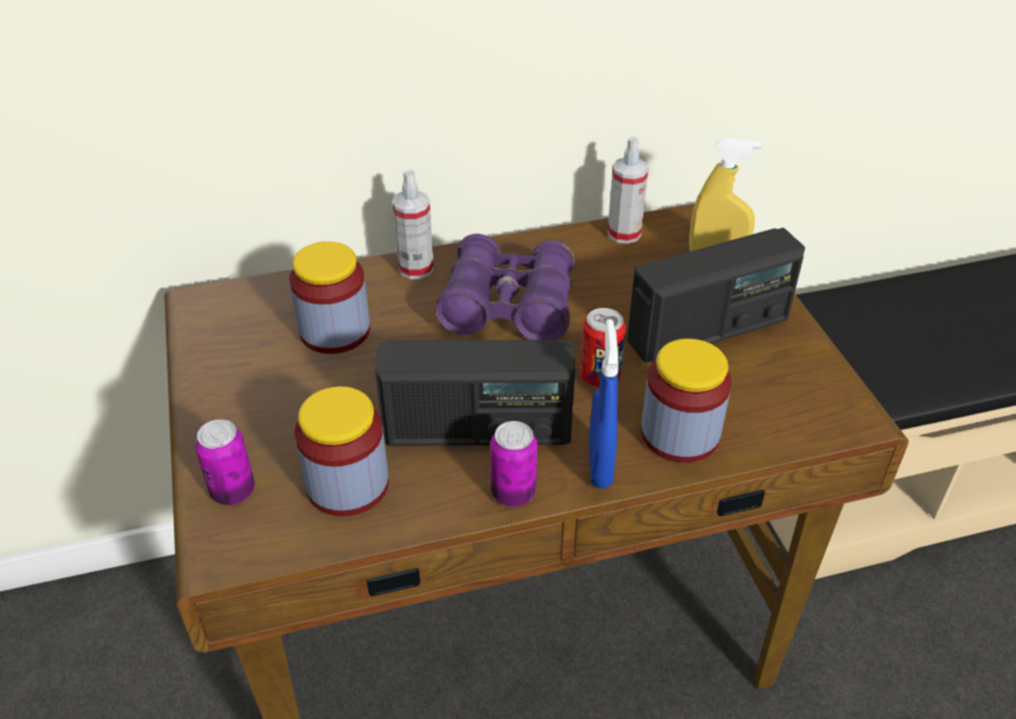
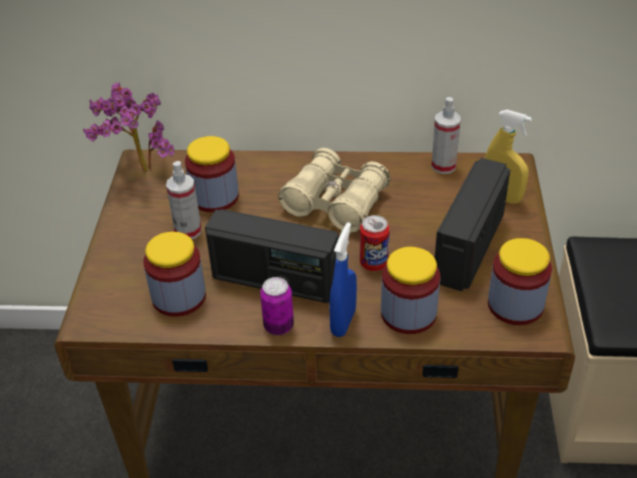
camera: 20 degrees right, 0 degrees up
(205, 317) = (139, 172): none -> potted plant
(233, 491) = (110, 285): can -> none
(416, 268) = (286, 164): spray bottle -> spray bottle (188, 231)
(508, 307) = (335, 203): purple binoculars -> beige binoculars
(708, 330) = (468, 247): radio -> radio turned 120 degrees clockwise
(806, 392) = (515, 305): none -> jar

